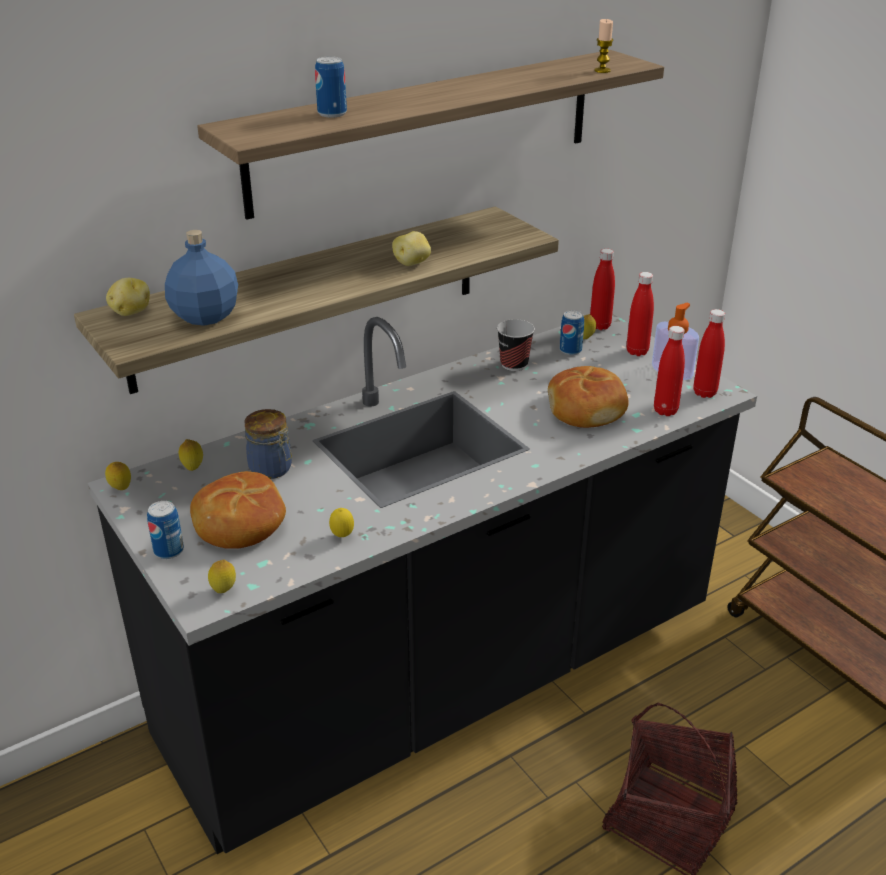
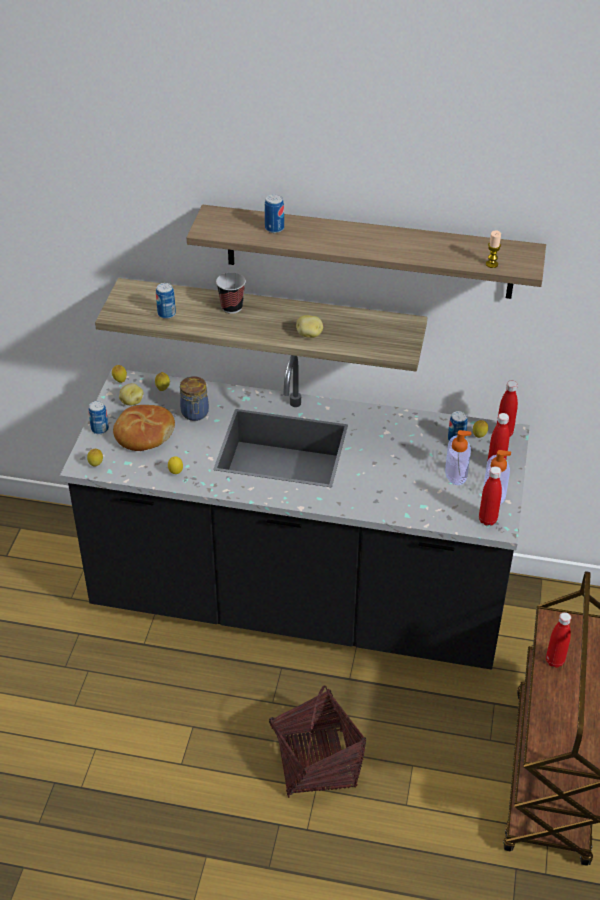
camera: 45 degrees right, 10 degrees up
(130, 312) = (140, 291): potato -> potato (131, 402)
(206, 316) = (166, 314): blue bottle -> can
(514, 364) = (407, 428): cup -> cup (232, 307)
(587, 408) = (401, 484): bread -> none
(616, 374) = (456, 473): none -> soap dispenser
(665, 411) = (443, 515): red bottle -> red bottle (554, 661)

